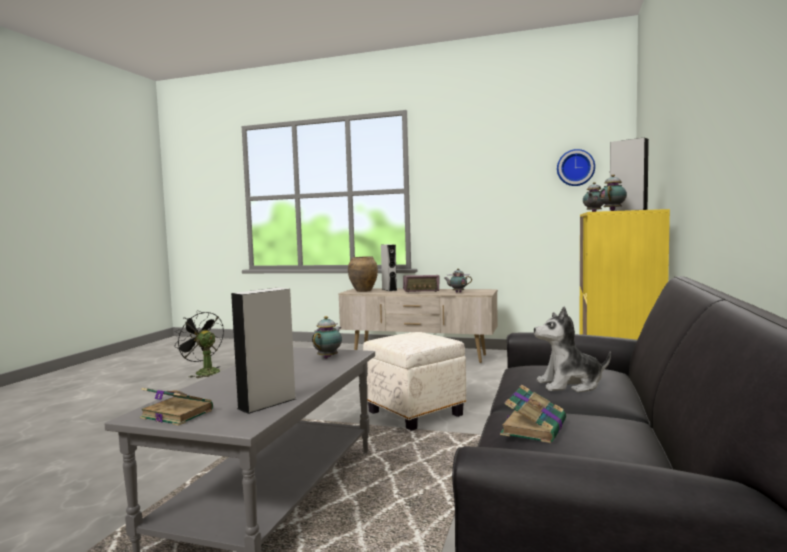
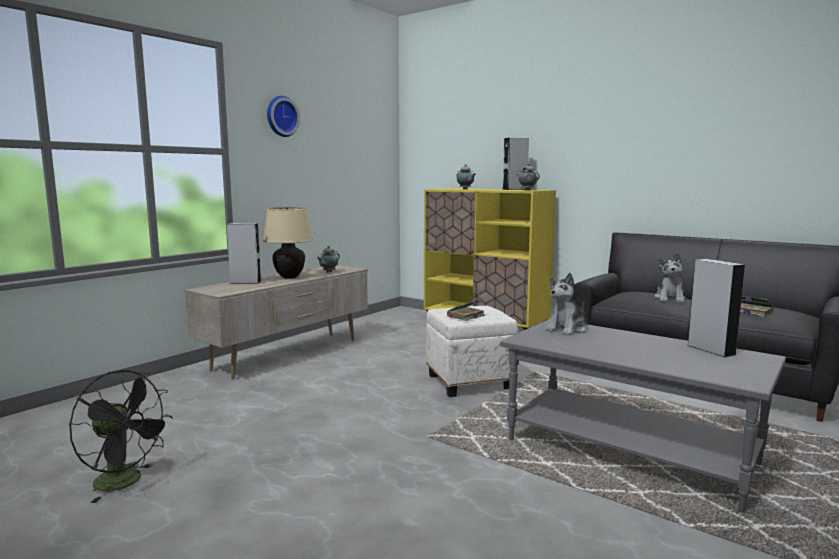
camera: 70 degrees left, 5 degrees up
(176, 414) = (742, 372): book -> book (465, 316)
(203, 372) = (126, 482): black fan -> black fan turned 120 degrees counterclockwise
(328, 357) = (567, 329): teapot -> plush toy
(363, 291) = (228, 289): brown vase -> none
(421, 291) = (289, 277): radio -> beige table lamp
(575, 168) = (368, 143): wall clock -> wall clock (281, 116)

